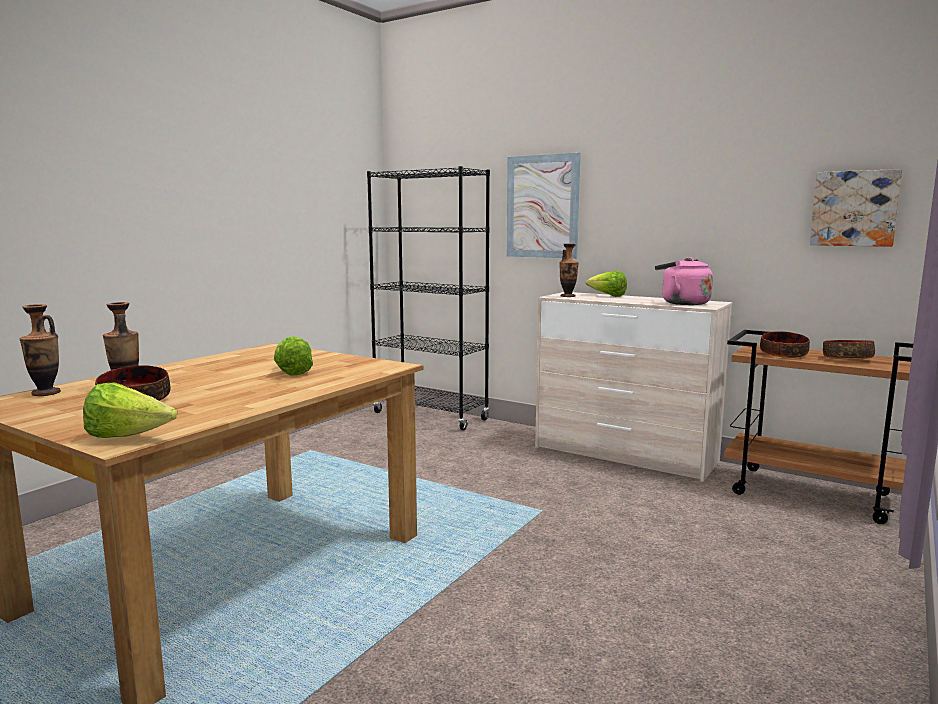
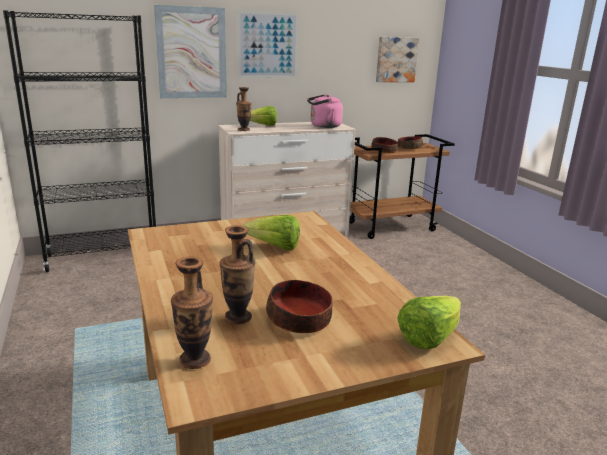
camera: 55 degrees left, 10 degrees up
(632, 194) = (268, 45): none -> picture

